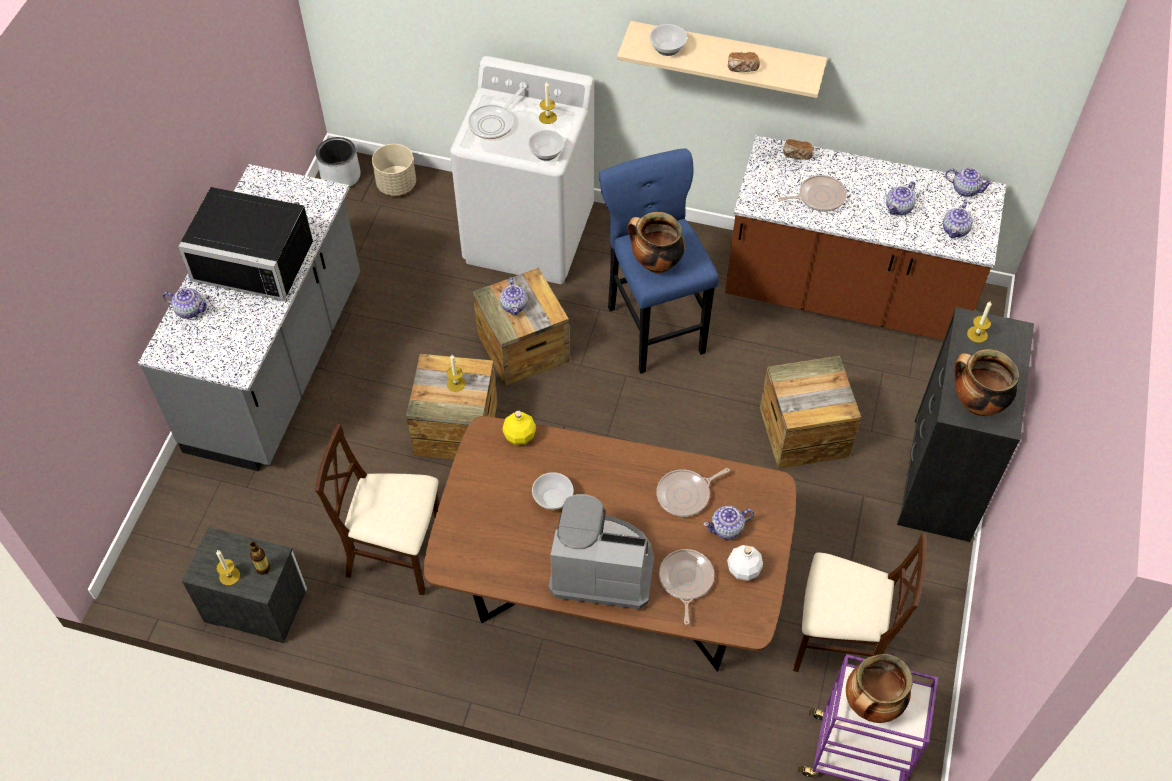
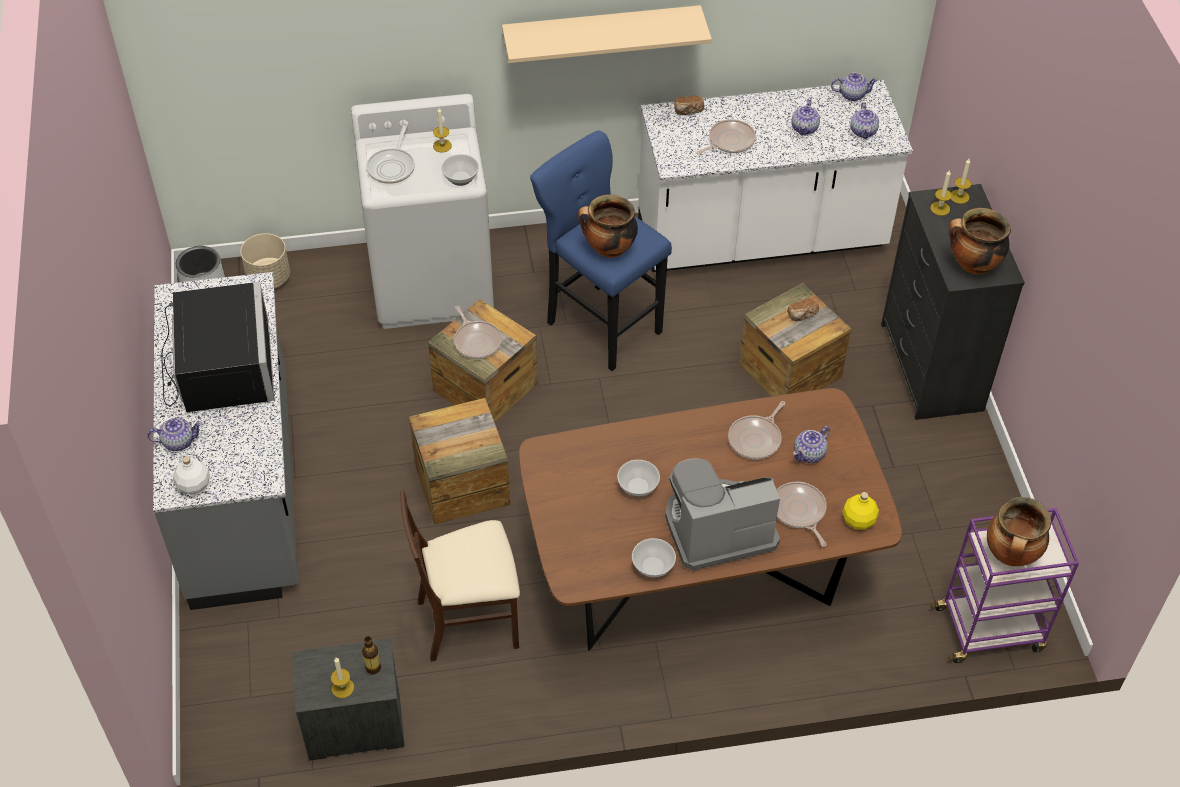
camera: 25 degrees left, 5 degrees down
(257, 257) = (219, 368): black microwave -> black microwave turned 90 degrees counterclockwise
(456, 383) = (461, 431): candle -> candle (959, 196)
(514, 306) = (477, 341): teapot -> frying pan
(520, 436) = (574, 443): yellow bottle -> yellow bottle (859, 520)
(668, 48) = (552, 39): bowl -> bowl (653, 566)
(742, 68) = (631, 36): bread -> bread (802, 315)
(743, 570) = (844, 483): white bottle -> white bottle (194, 486)
(839, 642) = (921, 538): beige chair -> none
(846, 296) = (761, 239): brown counter -> white counter

